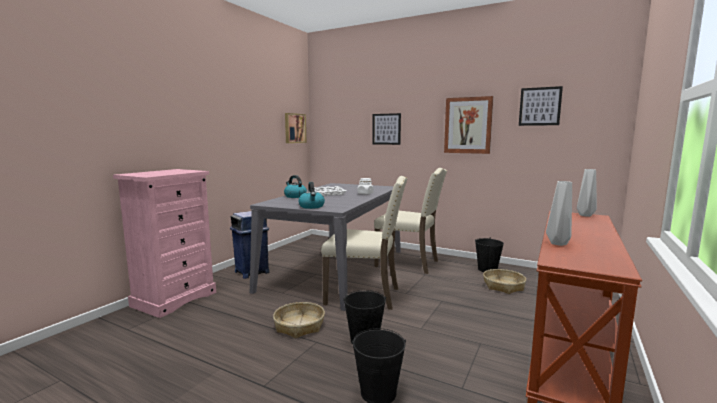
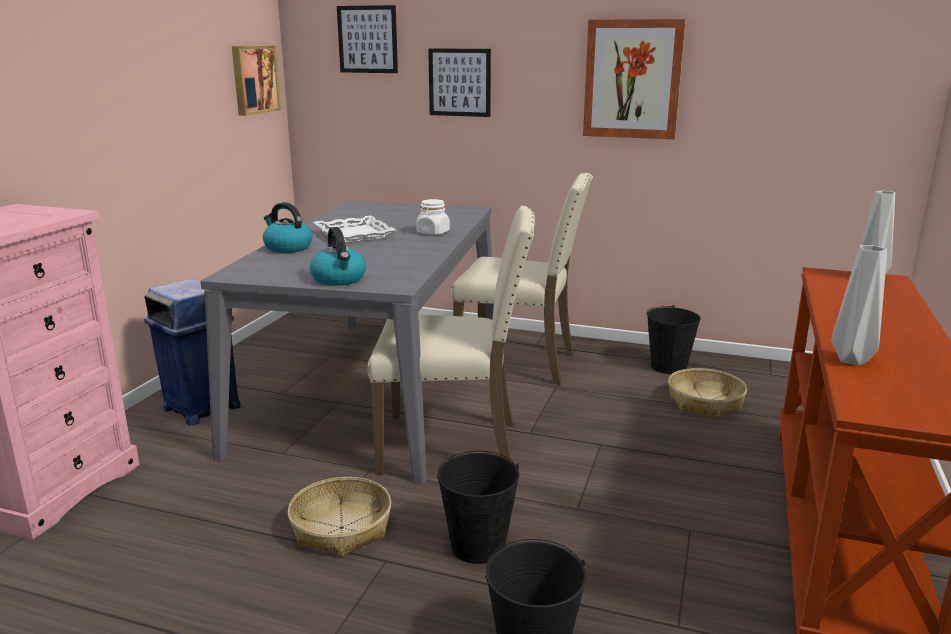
camera: 10 degrees left, 10 degrees up
(540, 106) = (776, 44): picture -> picture (367, 39)

